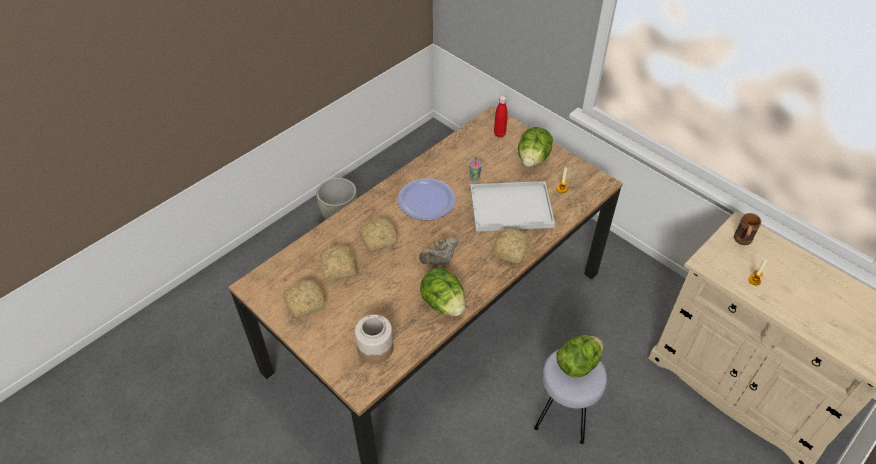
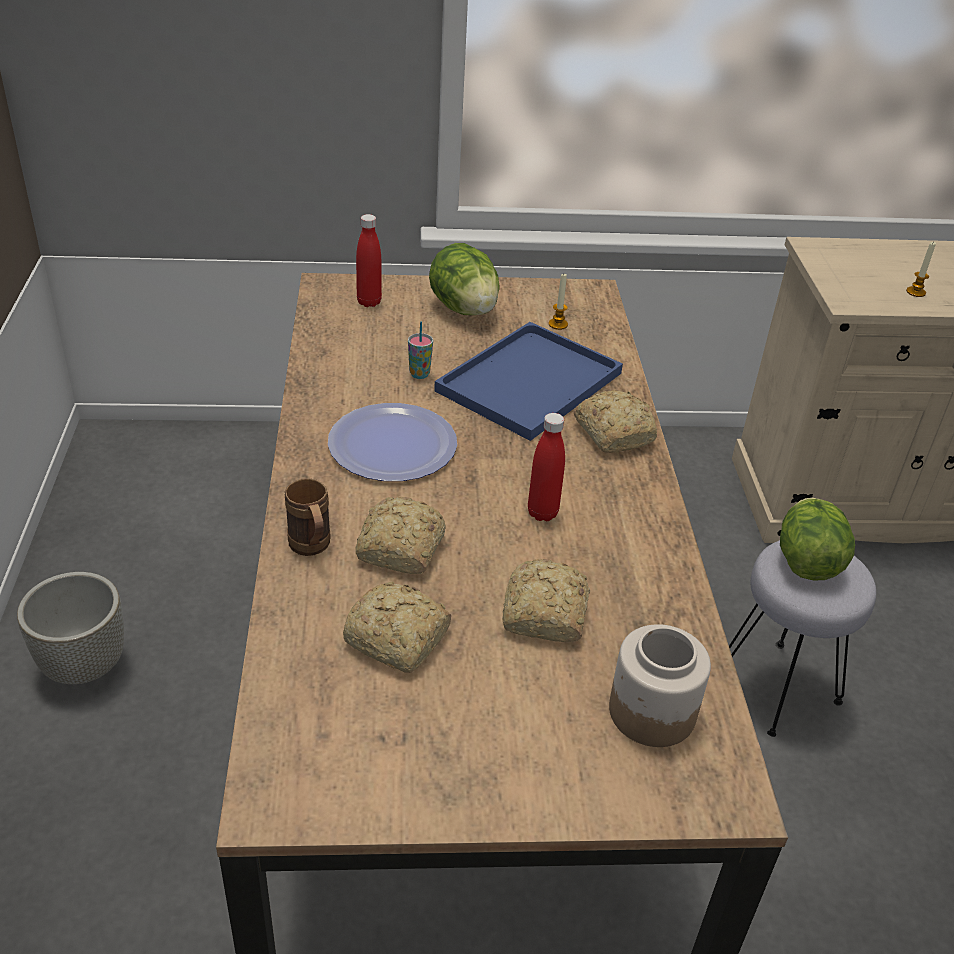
camera: 50 degrees left, 10 degrees down
(303, 303) = (423, 746): bread -> bread (543, 615)
(439, 260) = (542, 513): beige teapot -> red bottle
(443, 303) = (641, 566): lettuce -> none
(512, 206) = (530, 380): white tray -> blue tray
(741, 241) = (842, 262): brown mug -> brown mug (311, 549)

